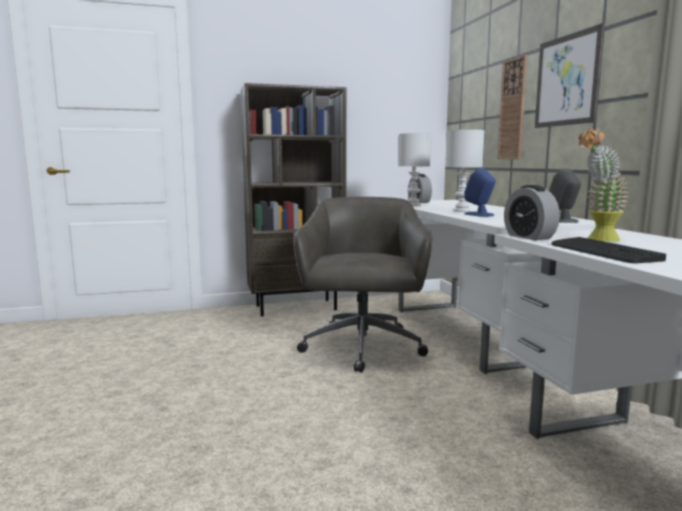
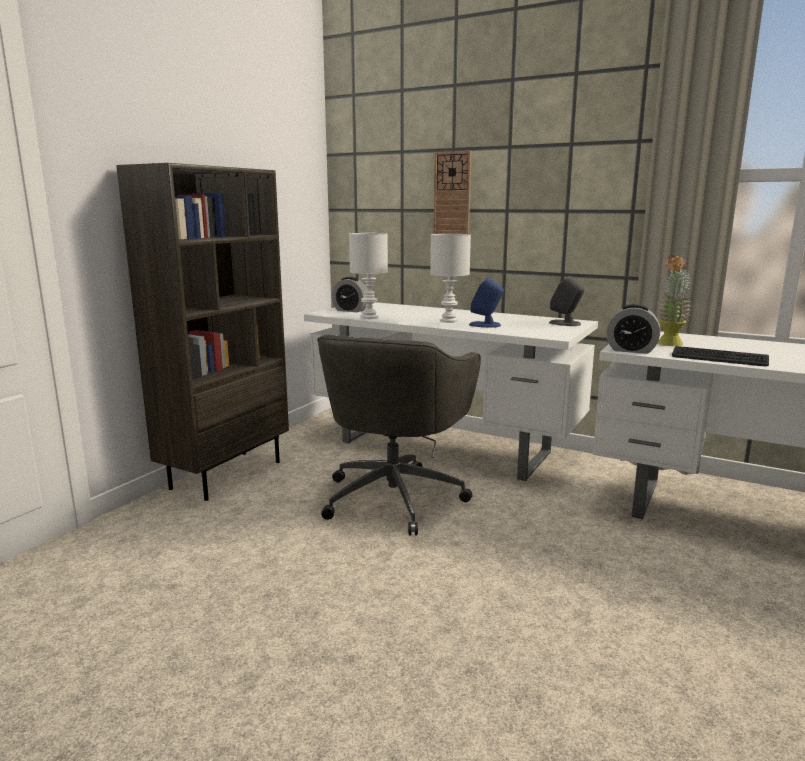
camera: 45 degrees left, 5 degrees up
(362, 348) = (395, 496): grey office chair -> grey office chair turned 120 degrees counterclockwise
(567, 80) = (530, 186): picture -> none

